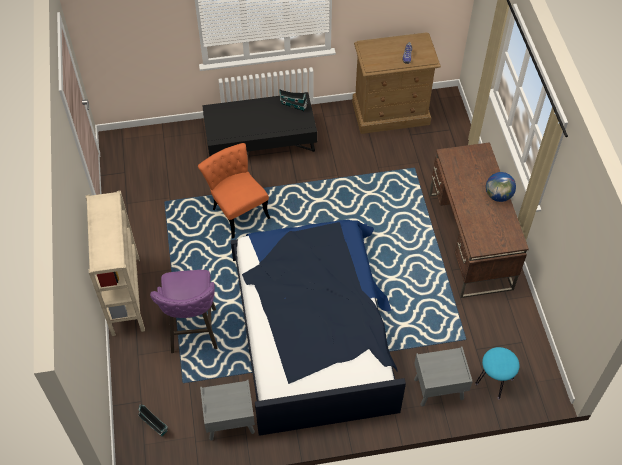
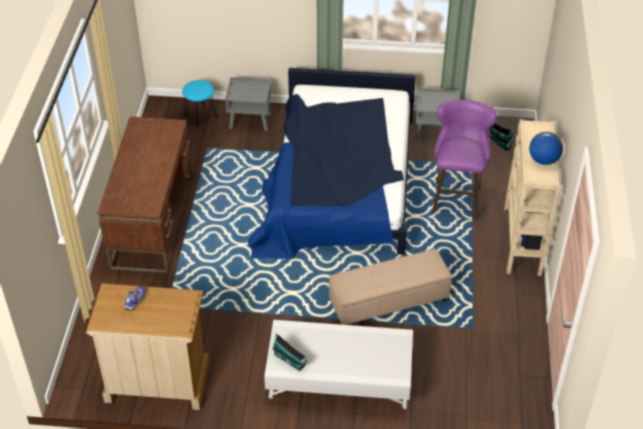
camera: 165 degrees left, 10 degrees down
(237, 209) = (389, 302): orange chair -> beige ottoman
(260, 141) = (340, 380): black coffee table -> white coffee table
(498, 196) = (125, 161): globe -> globe (543, 160)

